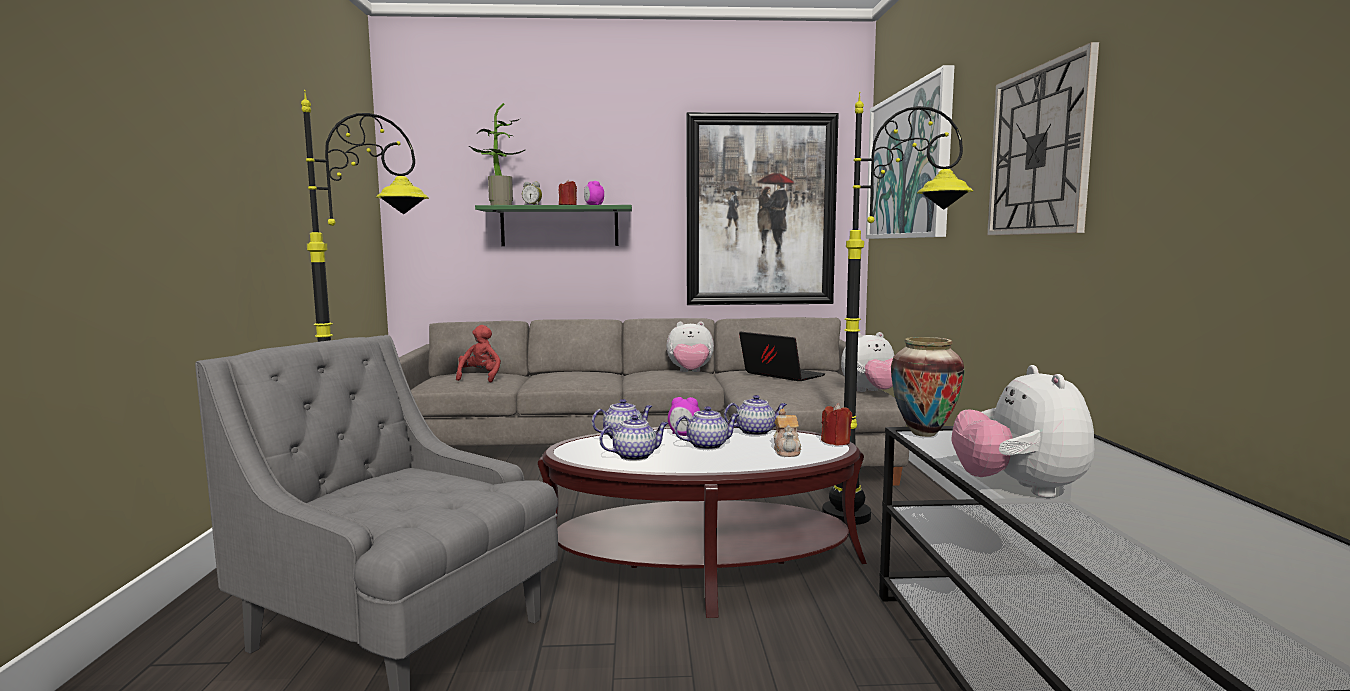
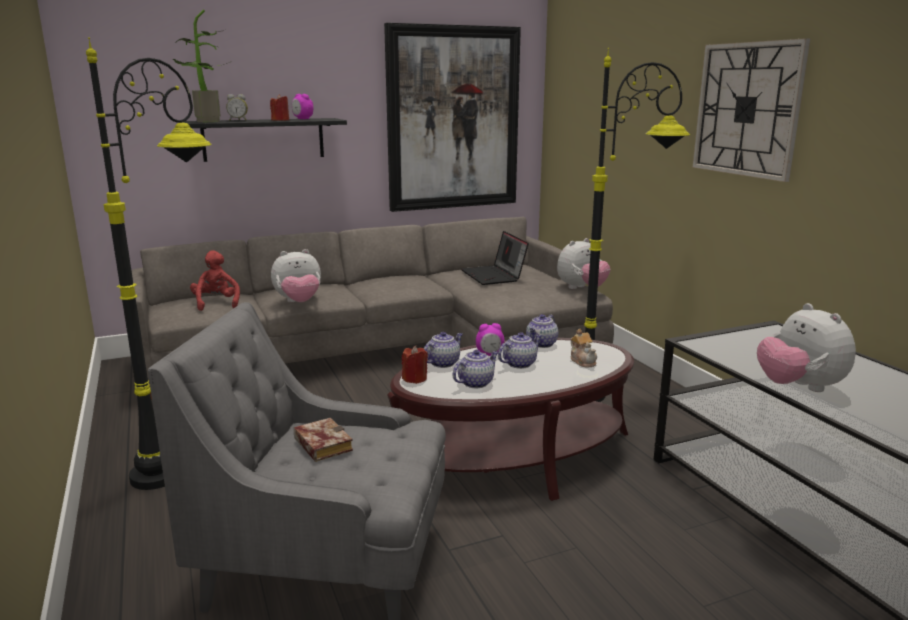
camera: 20 degrees left, 10 degrees up
(395, 483) = (320, 444): none -> book
(559, 226) = (263, 139): green shelf -> black shelf
(690, 372) = (411, 278): plush toy -> plush toy (299, 302)
(756, 432) = (541, 344): teapot -> teapot turned 150 degrees clockwise
(780, 375) = (494, 276): laptop -> laptop turned 135 degrees counterclockwise
(836, 442) = (609, 347): red candle -> red candle (415, 379)
(908, 165) = (596, 87): picture -> none
(923, 433) = (697, 342): vase -> none

